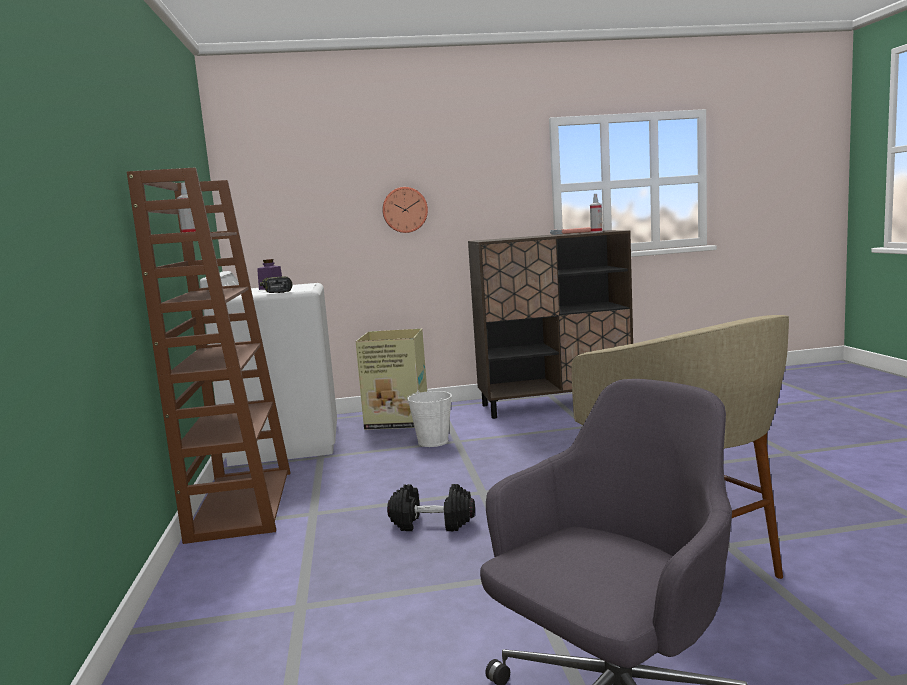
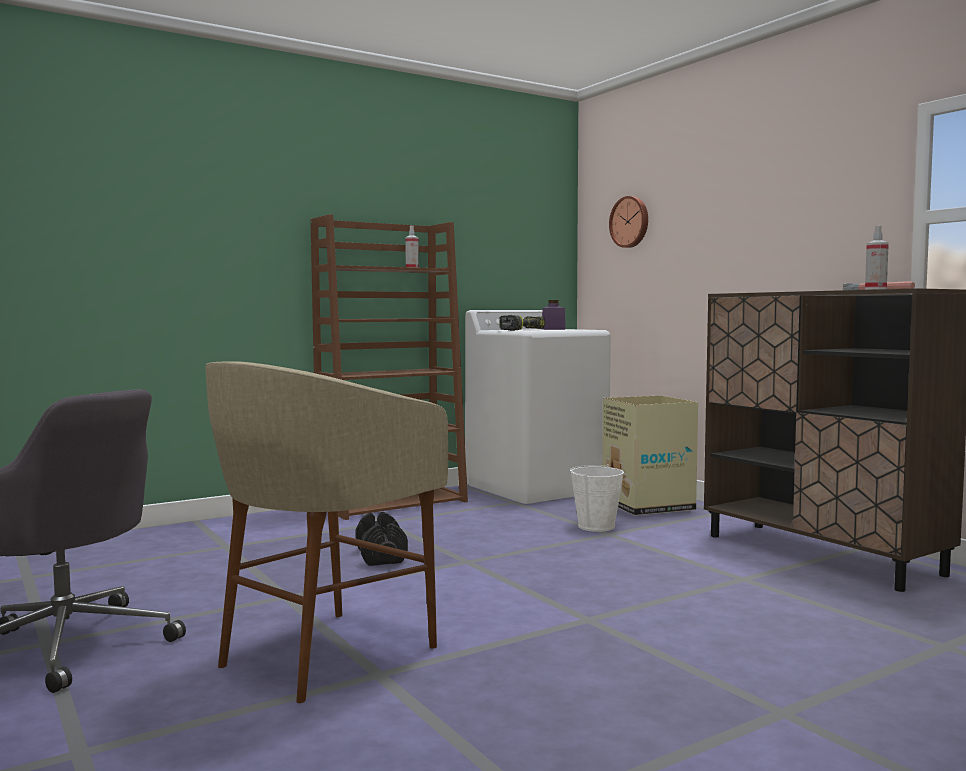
camera: 65 degrees right, 5 degrees down
(404, 210) = (723, 252): wall clock -> wall clock (630, 222)

